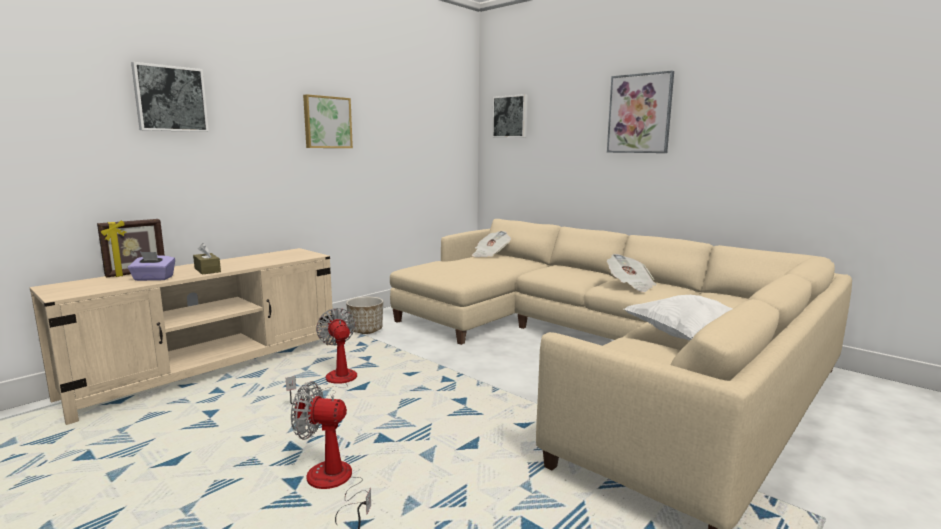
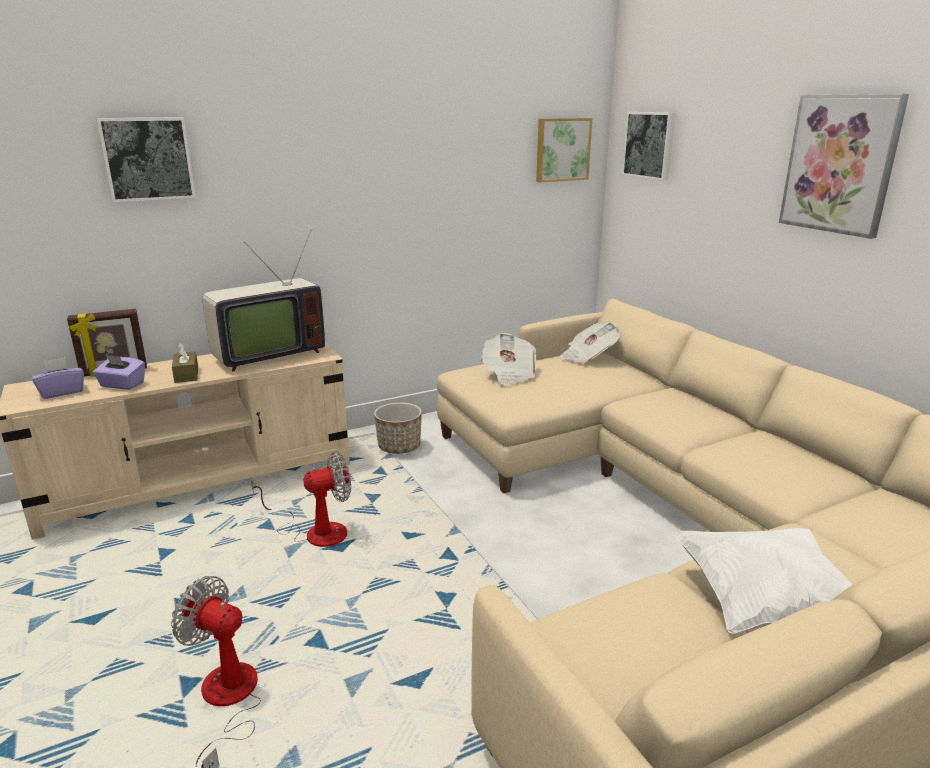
camera: 20 degrees right, 10 degrees up
(98, 286) = (62, 392): none -> purple tissue box
(265, 257) = (266, 355): none -> television
(327, 122) = (360, 170): picture -> picture (562, 149)
(333, 383) = (315, 531): fan -> fan turned 75 degrees clockwise
(630, 285) = (755, 458): newspaper -> newspaper (509, 374)

